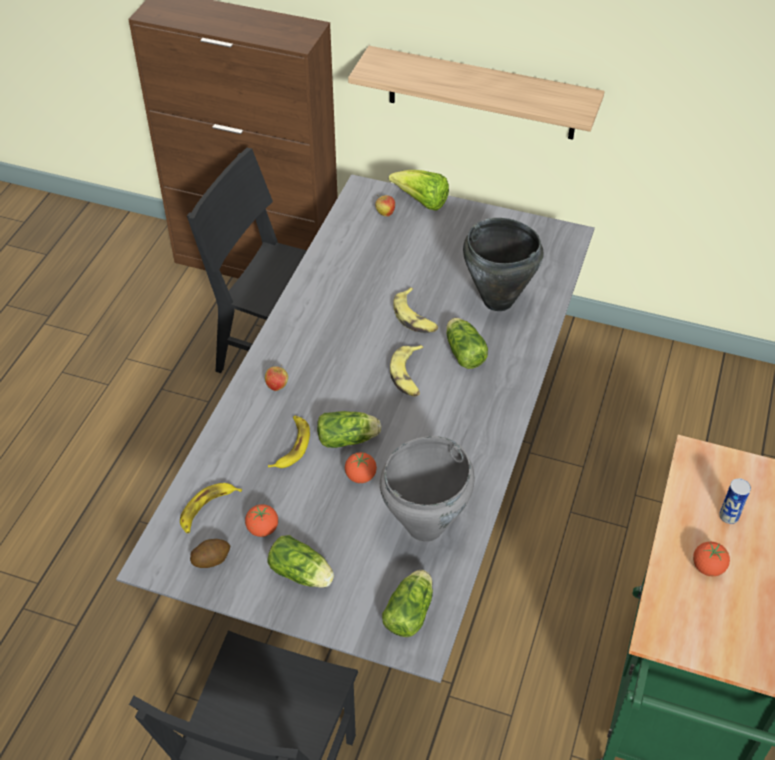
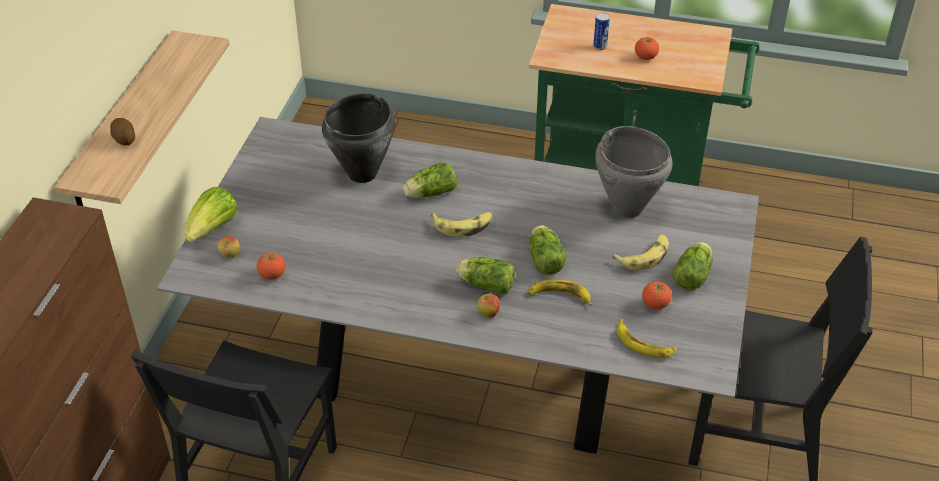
camera: 95 degrees left, 5 degrees down
(211, 559) = (695, 333): potato -> potato (124, 139)
(360, 476) = (585, 248): tomato -> tomato (272, 275)
(410, 610) = (706, 212): lettuce -> lettuce (484, 284)
(415, 317) = (387, 225): banana -> banana (644, 256)

